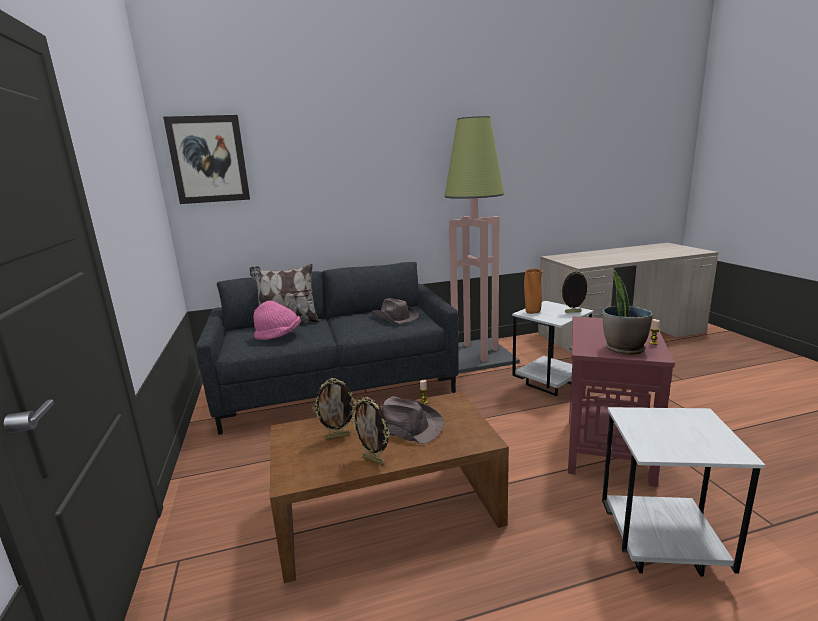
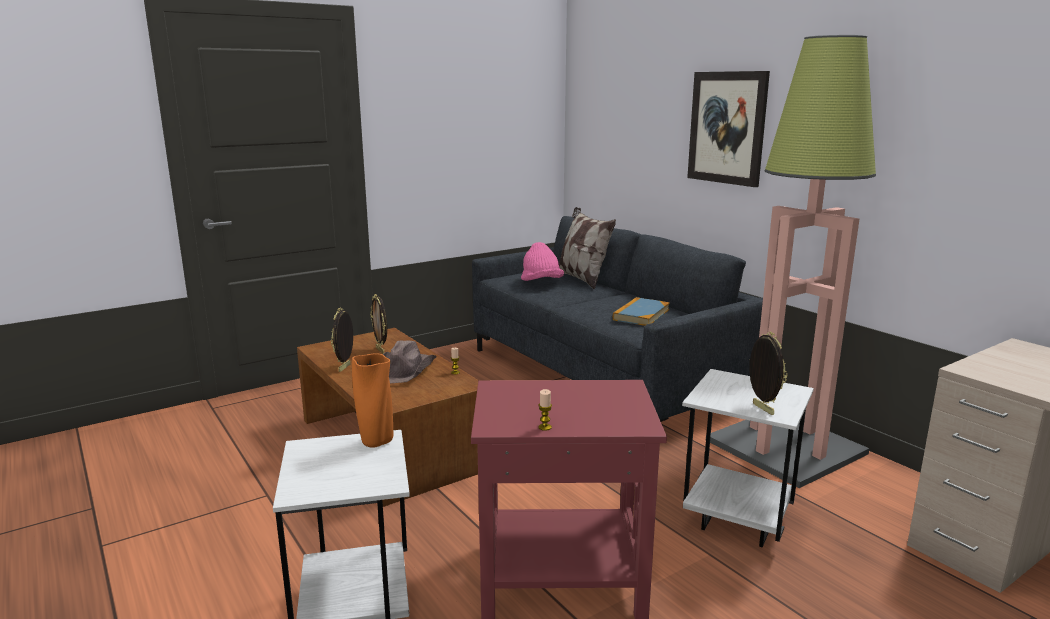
camera: 70 degrees right, 0 degrees up
(208, 159) = (595, 86): picture -> picture (727, 128)
(394, 317) = (641, 314): brown hat -> book
(532, 312) = (729, 380): orange vase -> orange vase (376, 442)
(623, 349) = (510, 407): potted plant -> none

